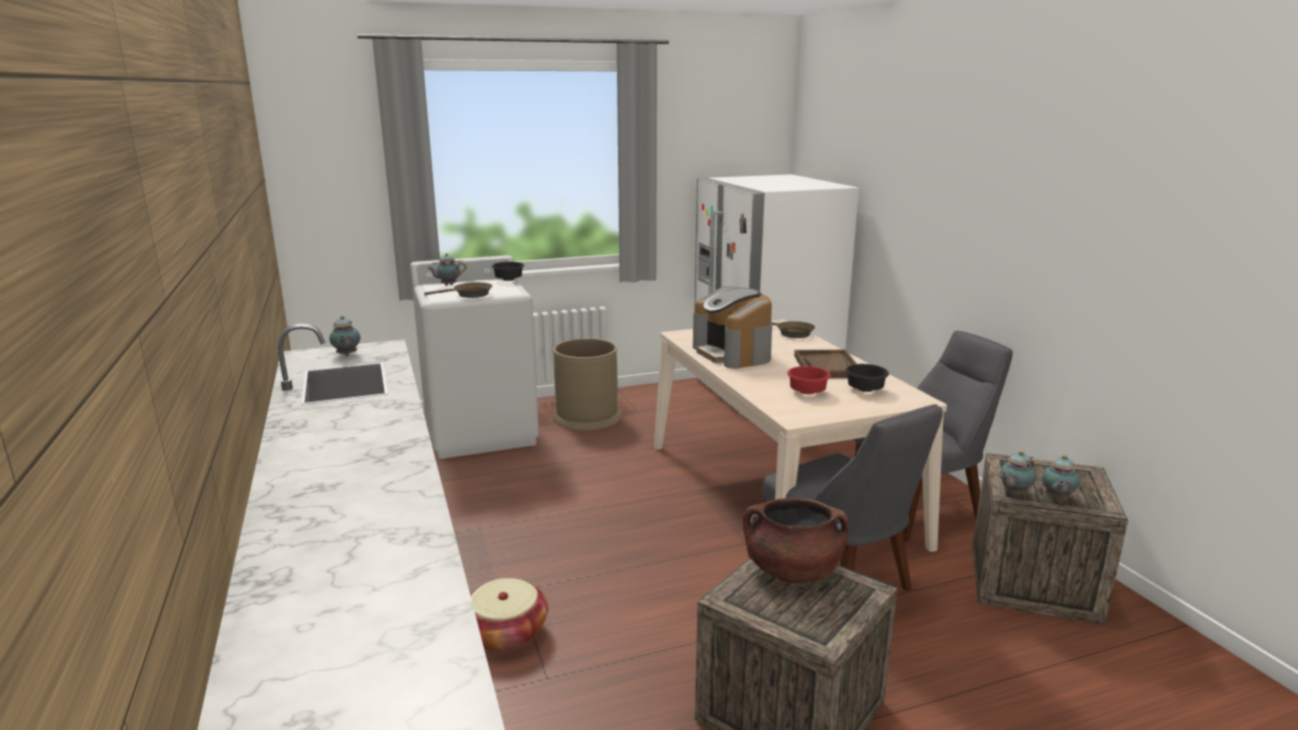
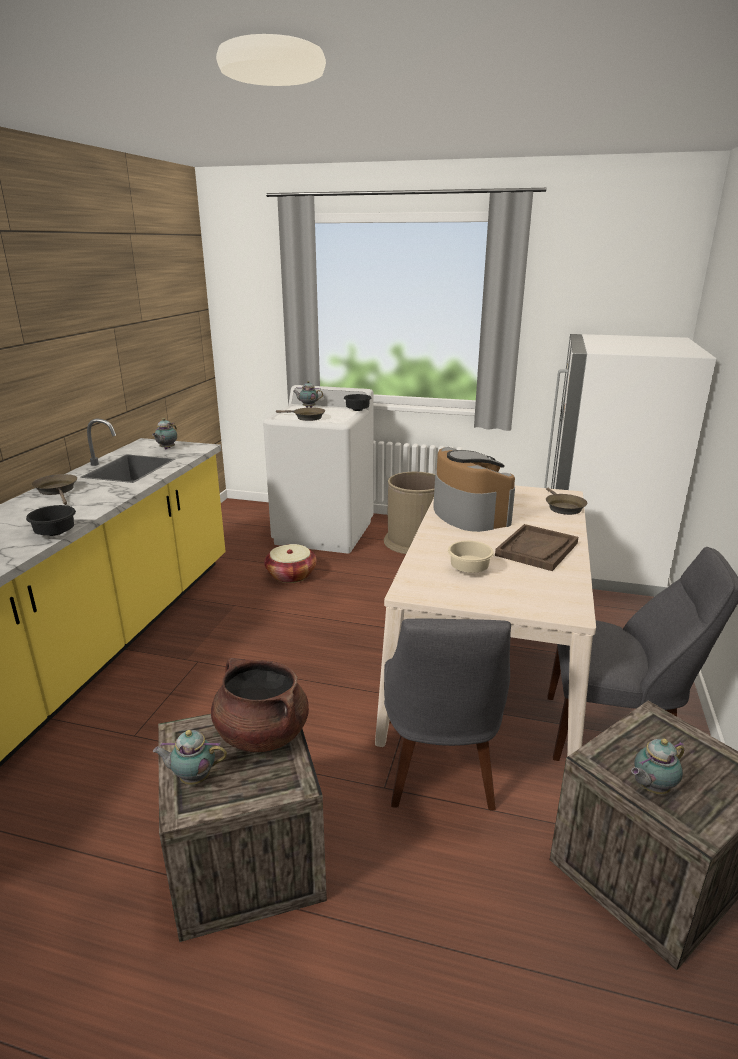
camera: 35 degrees right, 5 degrees up
(307, 422) = (57, 490): none -> brown frying pan
(506, 633) = (153, 689): basket -> basket (291, 575)
(733, 353) = (469, 513): coffee machine -> coffee machine turned 150 degrees clockwise
(806, 392) = (467, 569): red bowl -> beige bowl
(863, 389) = (530, 583): black bowl -> black bowl (54, 533)
(1013, 493) = (603, 759): teapot -> teapot (193, 778)

